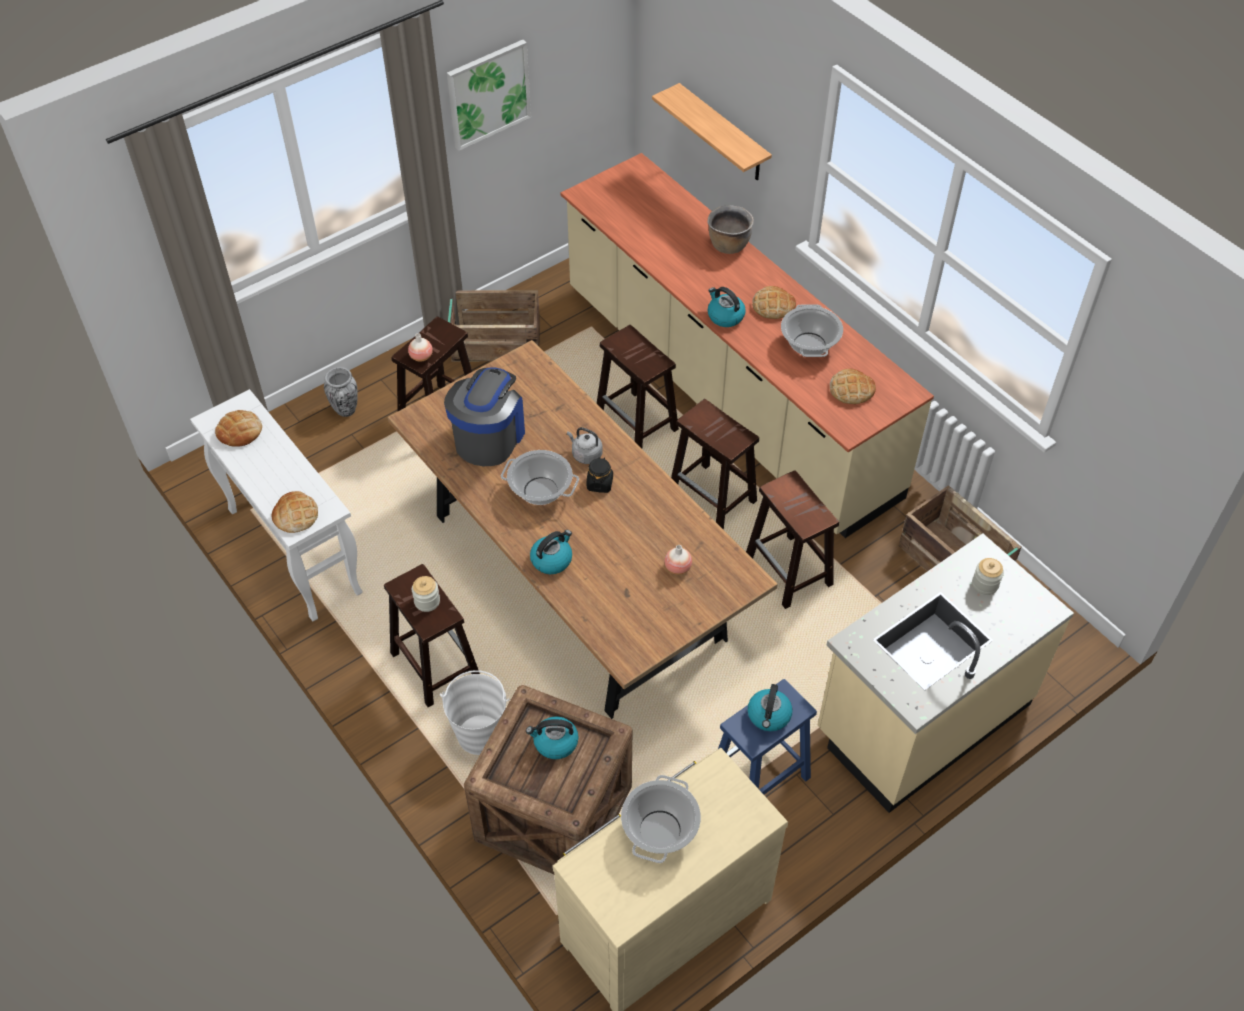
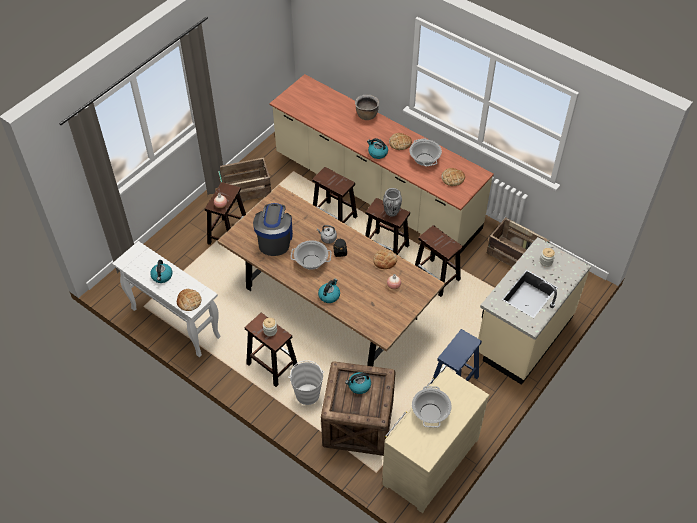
camera: 15 degrees left, 0 degrees up
(240, 431) = (142, 264): bread -> bread (385, 260)
(345, 410) = (176, 242): vase -> vase (391, 212)
(488, 94) = (227, 59): picture -> none
(723, 134) = (352, 58): shelf -> none
(769, 716) = (459, 348): kettle -> kettle (162, 276)

